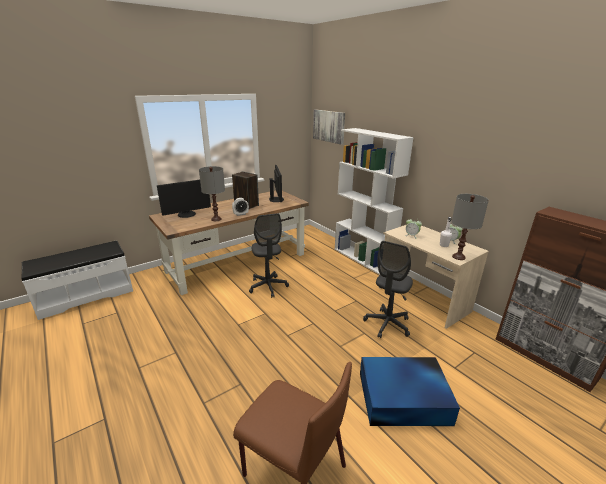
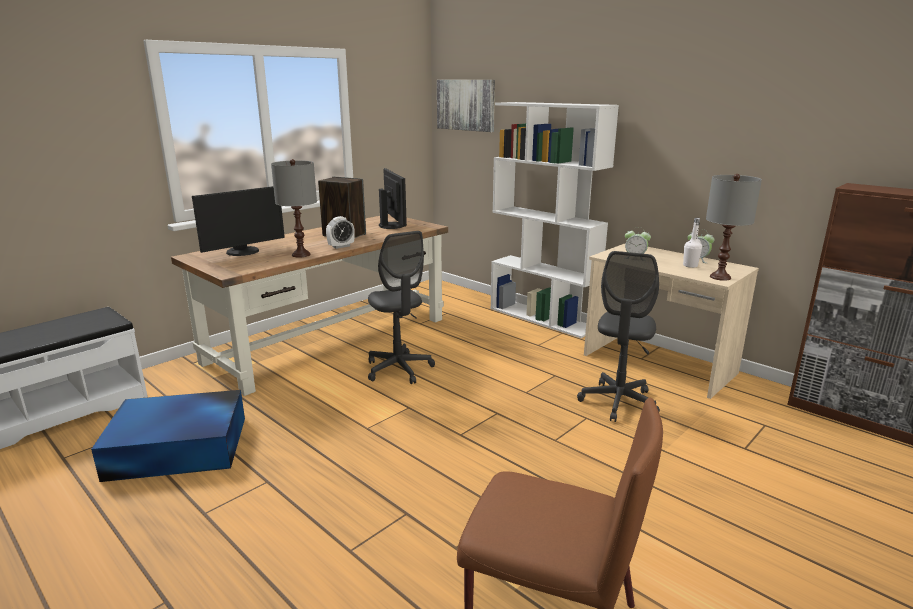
camera: 10 degrees left, 5 degrees down
(404, 398) = (687, 498): blue storage box -> blue storage box (180, 447)

